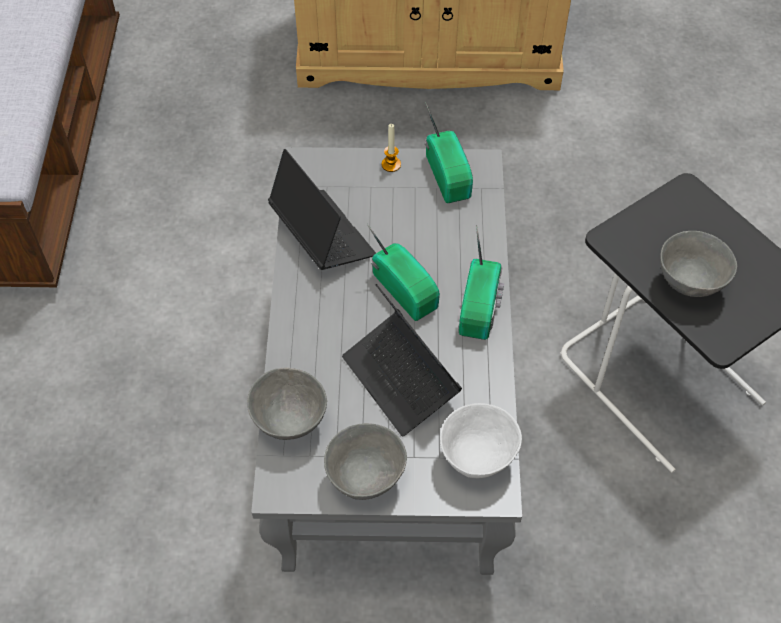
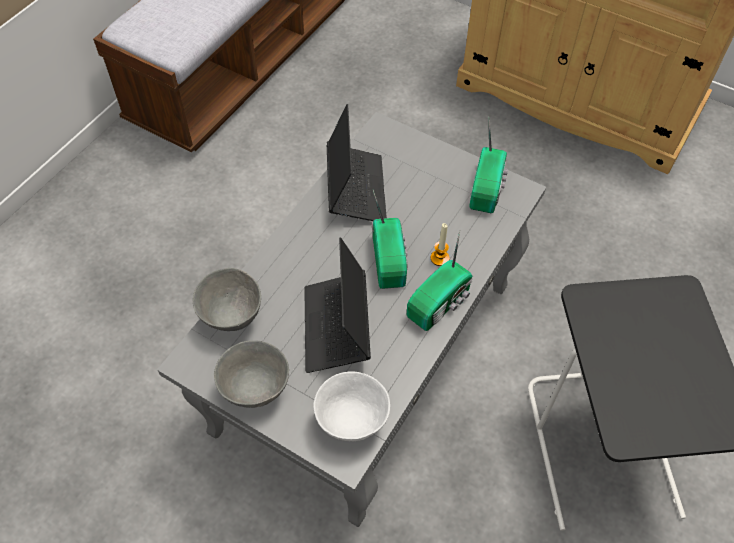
camera: 30 degrees right, 0 degrees up
(391, 164) = (447, 159): candle -> candle (439, 258)
(689, 283) = (630, 372): grey bowl -> none

